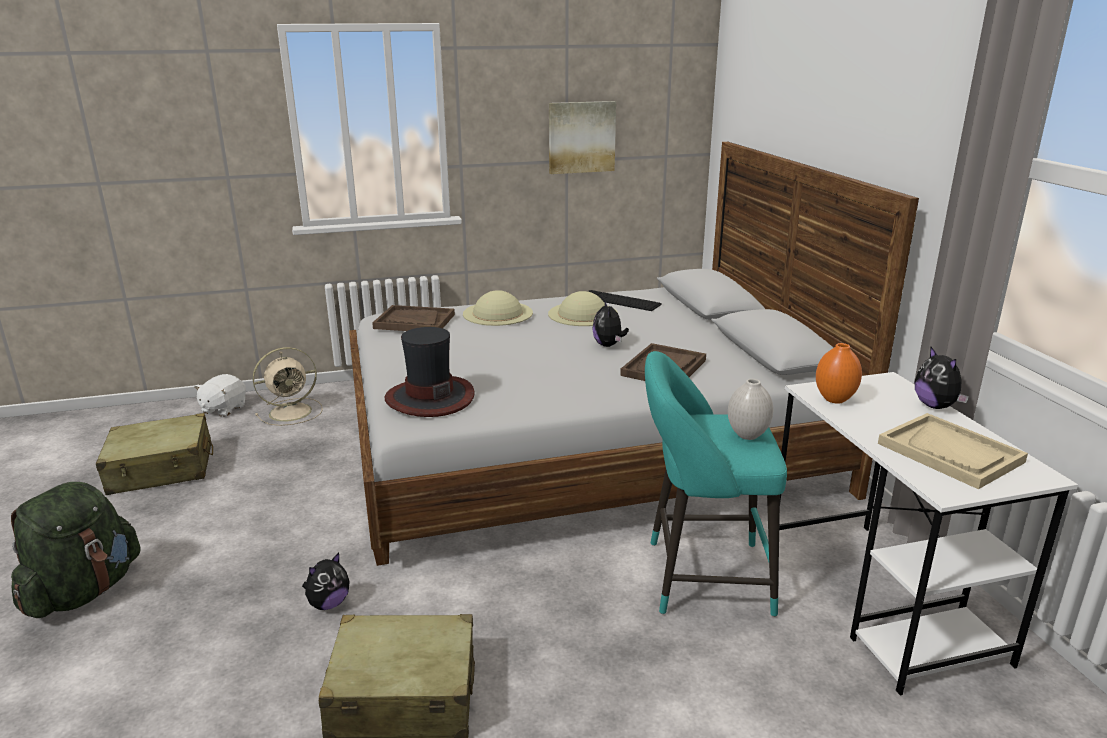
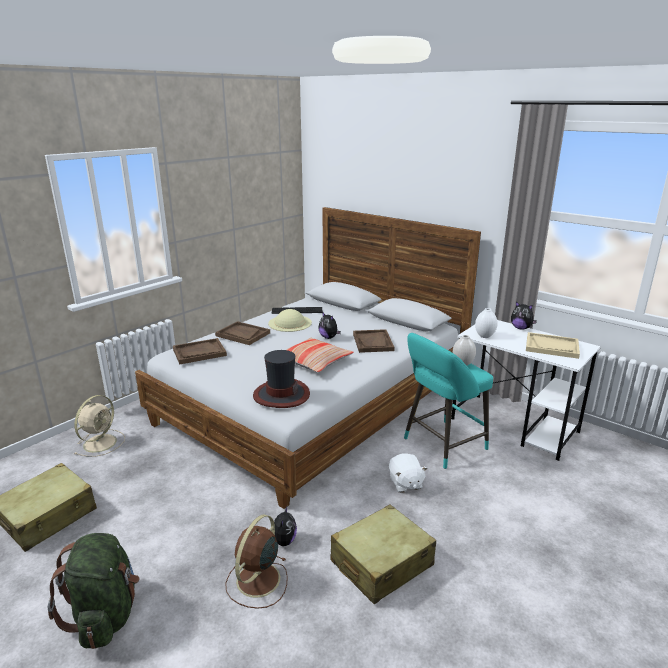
camera: 35 degrees left, 0 degrees up
(223, 409) = (40, 459): white plush toy -> white plush toy (405, 483)
(246, 635) = (257, 581): none -> brown fan
(497, 313) = (242, 334): beige hat -> brown tray
(538, 370) = (314, 362): none -> pillow
(581, 137) = (241, 213): picture -> none
(835, 399) = (485, 336): orange vase -> white vase

